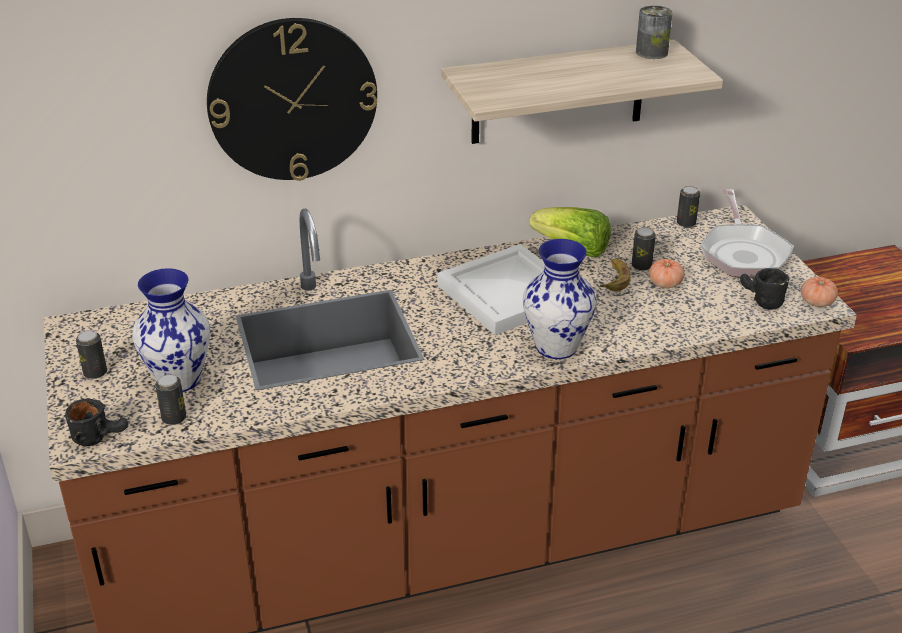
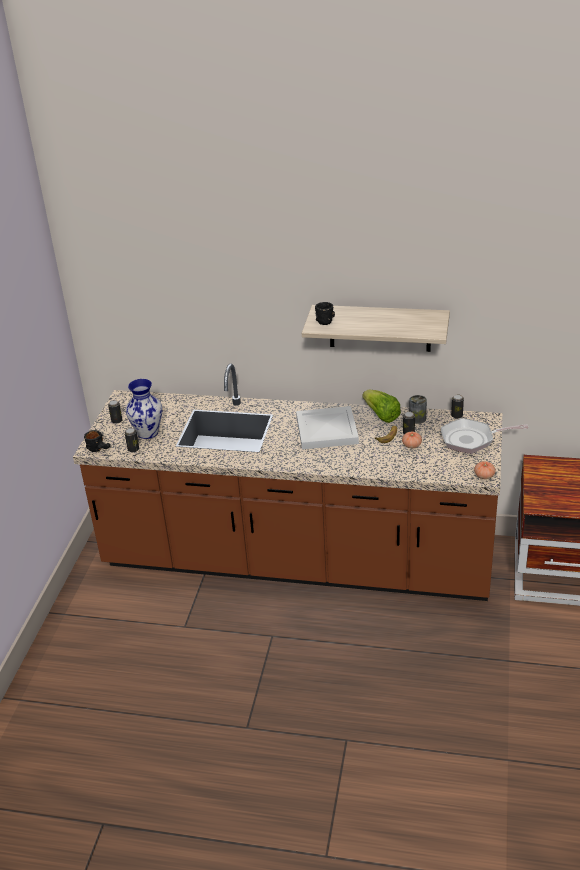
camera: 30 degrees right, 0 degrees up
(292, 100) = (234, 308): wall clock -> none
(555, 347) = (325, 462): vase -> none
(651, 52) = (427, 316): can -> can (417, 418)
(743, 253) = (471, 440): frying pan -> frying pan turned 60 degrees clockwise
(759, 300) = (453, 466): black mug -> black mug (322, 319)

